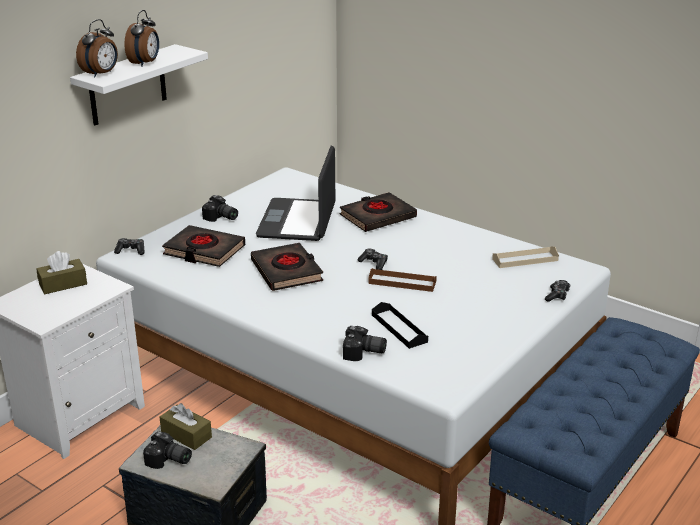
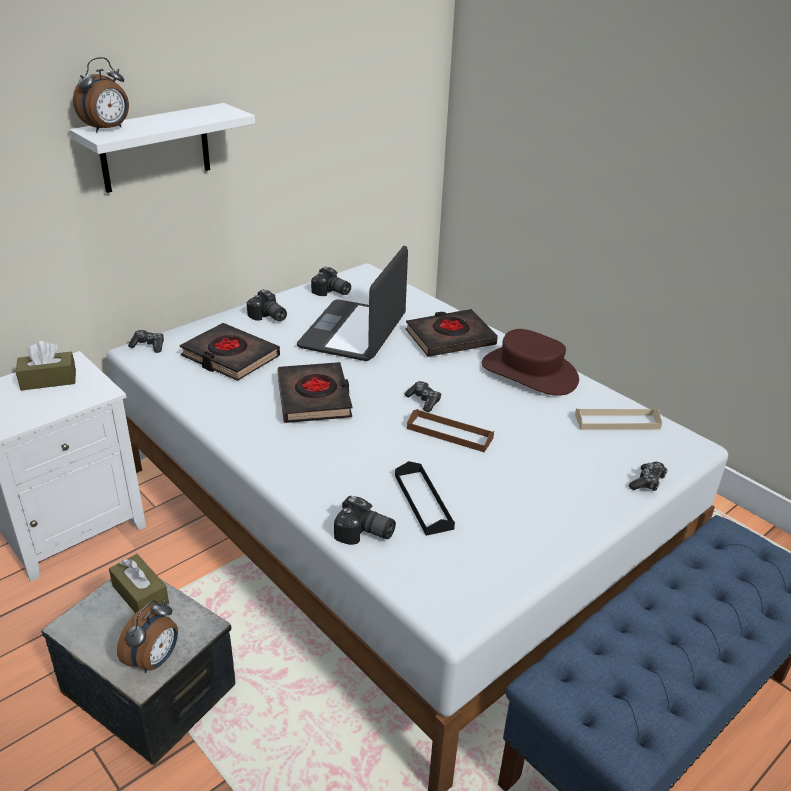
camera: 10 degrees right, 5 degrees up
(145, 63) = (170, 121): alarm clock -> alarm clock (154, 660)
(168, 461) = (103, 630): camera -> camera (331, 292)
(449, 234) = (529, 372): none -> brown hat

